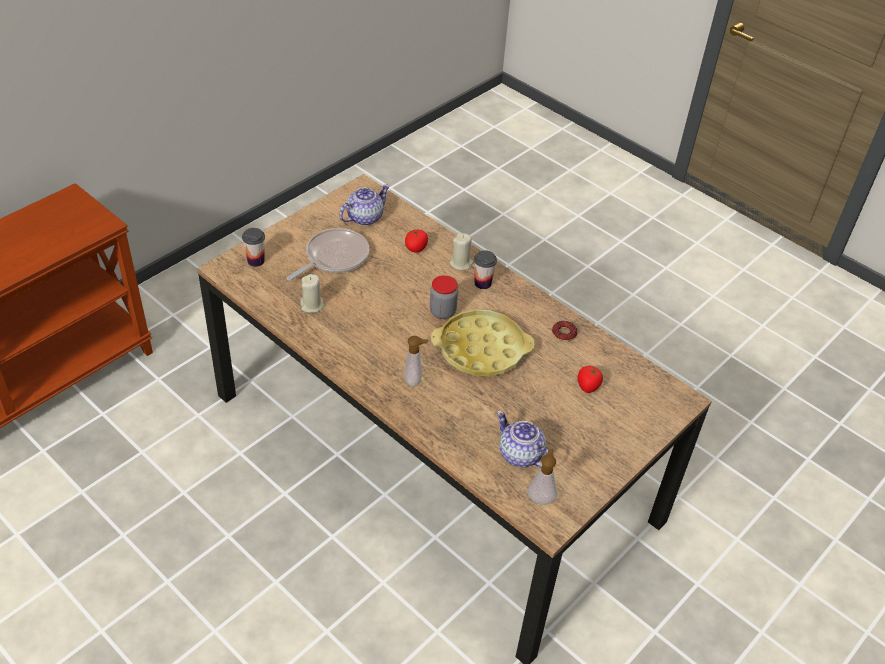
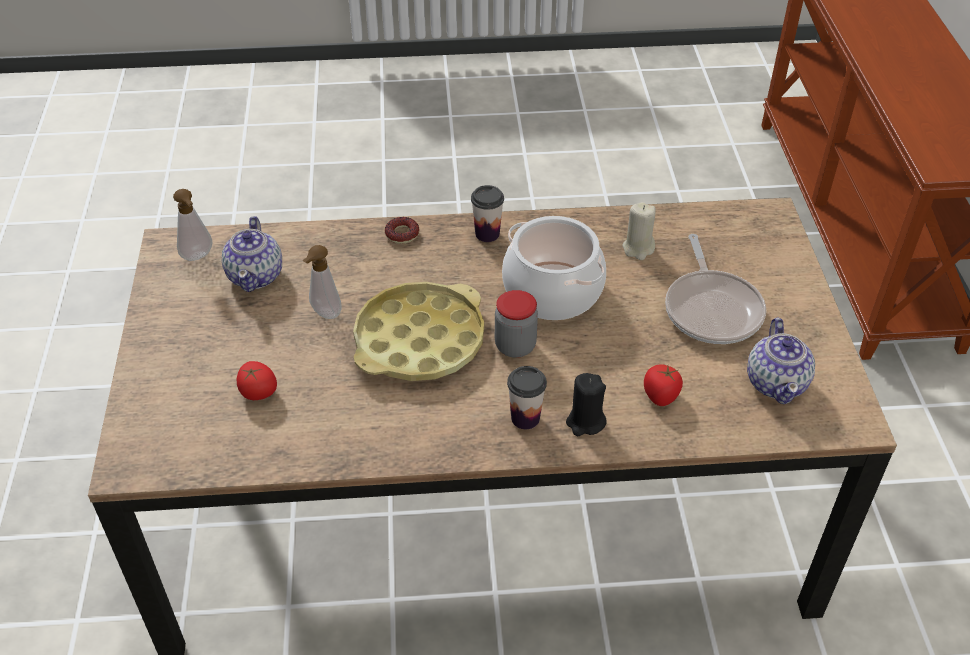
camera: 135 degrees right, 0 degrees up
(256, 261) = (763, 243): cup -> cup (487, 234)
(386, 320) = (552, 291): none -> cooking pot
(414, 381) = (439, 261): soap dispenser -> soap dispenser (324, 314)
(461, 263) = (585, 422): beige candle -> black candle
(520, 455) = (256, 275): teapot -> teapot turned 90 degrees clockwise
(564, 333) = (353, 434): donut -> donut (402, 234)

